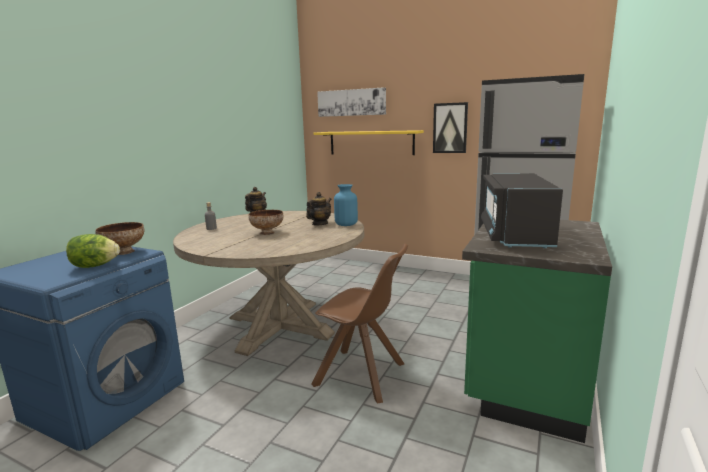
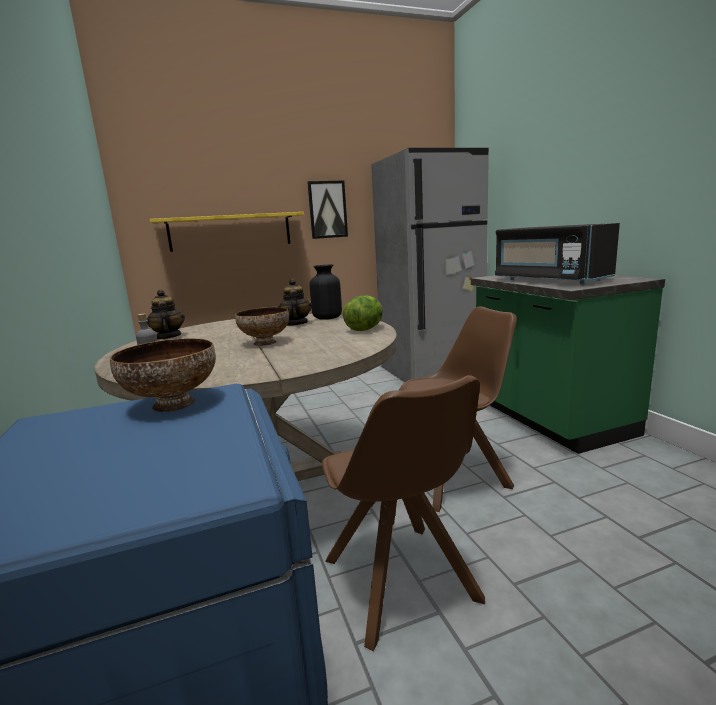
camera: 45 degrees left, 0 degrees up
(95, 266) = (210, 432): lettuce -> lettuce (365, 329)
(235, 403) = (401, 583): none -> brown chair
(346, 224) = (327, 318): blue vase -> black vase
(351, 102) = (194, 178): picture -> none

